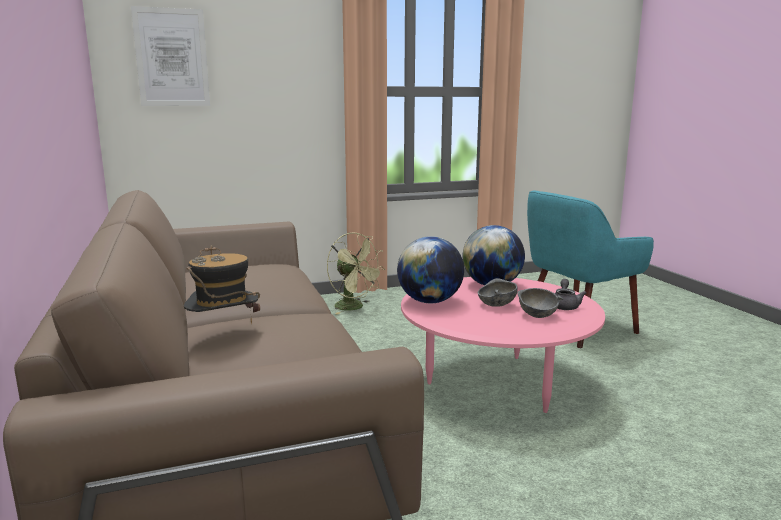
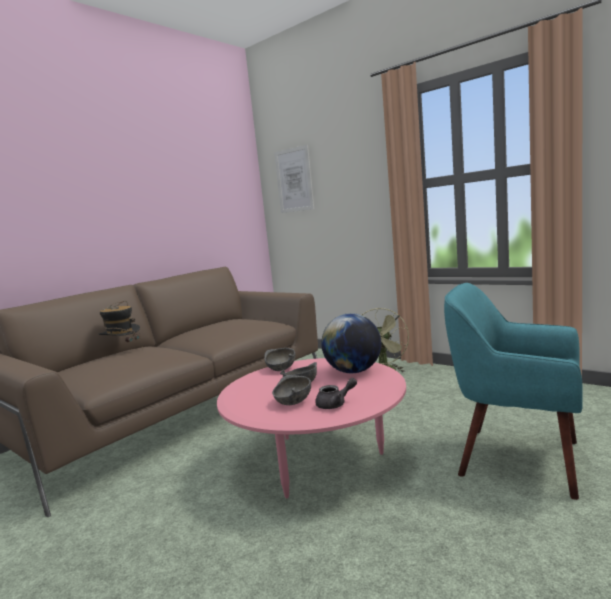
camera: 60 degrees right, 5 degrees down
(429, 301) = (281, 369): globe -> grey bowl

